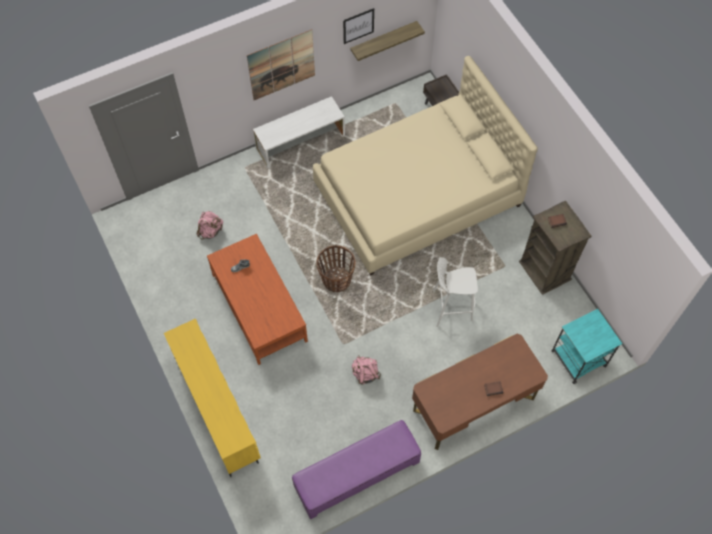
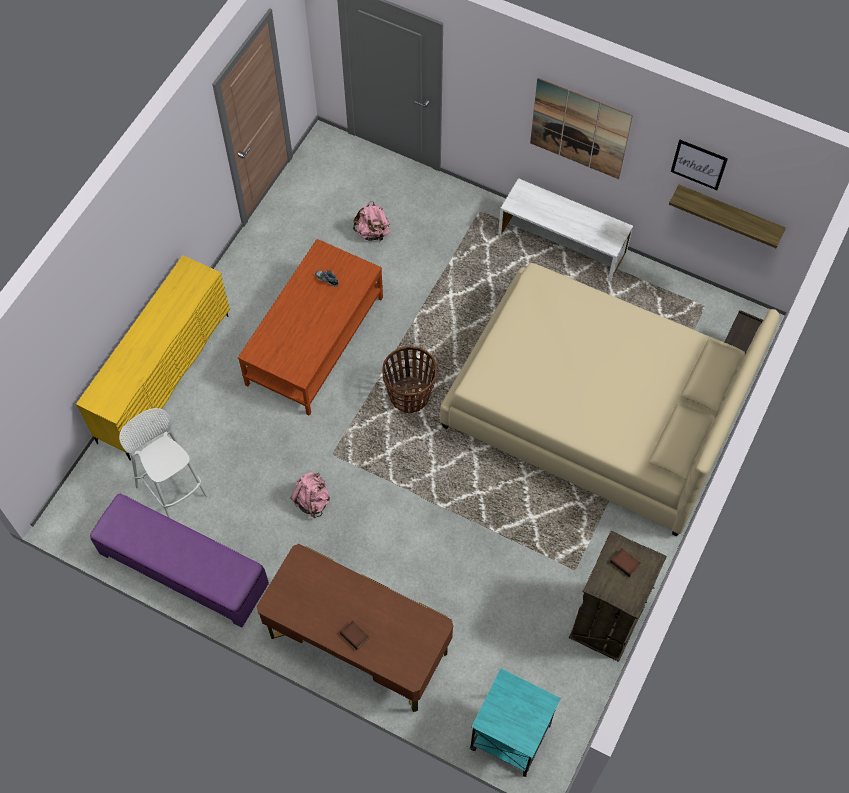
camera: 55 degrees right, 0 degrees up
(451, 307) = (469, 541): white stool -> white stool (173, 487)

